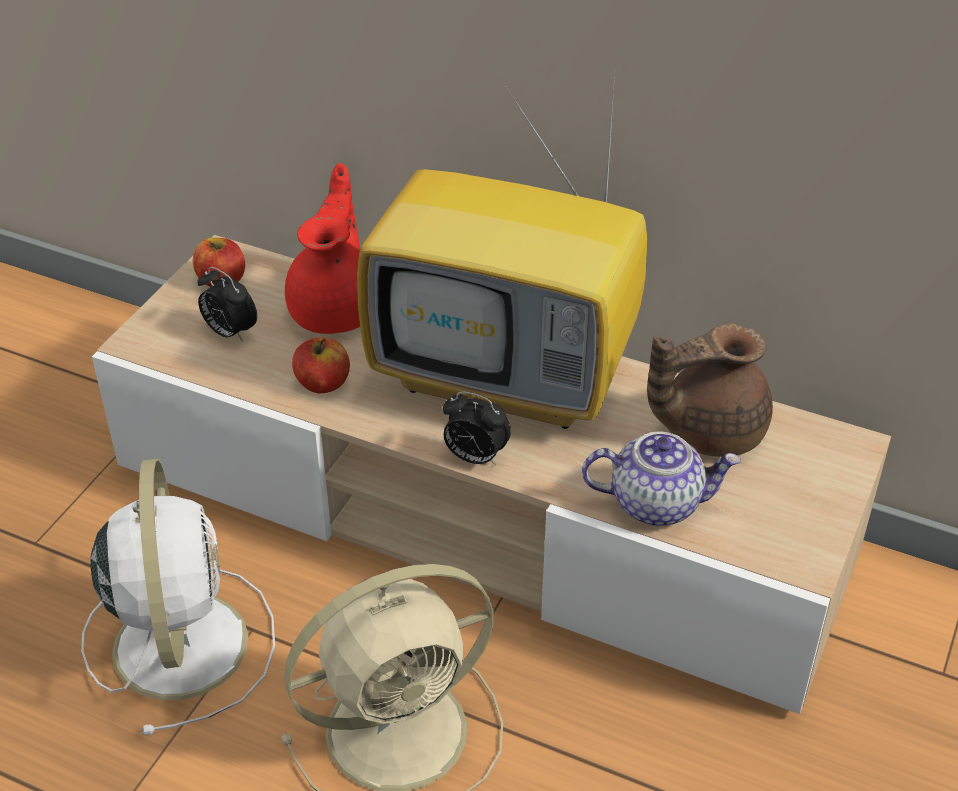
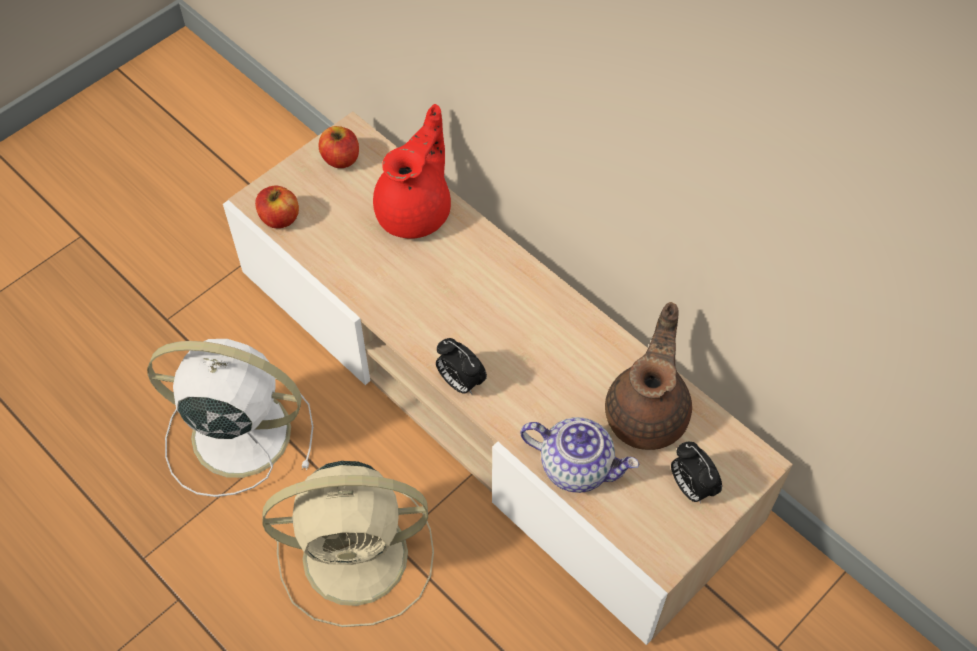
camera: 20 degrees right, 15 degrees up
(180, 640) = (236, 432): white fan -> white fan turned 90 degrees counterclockwise
(229, 332) = (328, 211): alarm clock -> alarm clock (690, 487)
(323, 383) = (377, 279): apple -> apple (279, 218)
(509, 377) = (518, 315): television -> none
(707, 430) = (648, 413): brown teapot -> brown teapot turned 105 degrees clockwise

